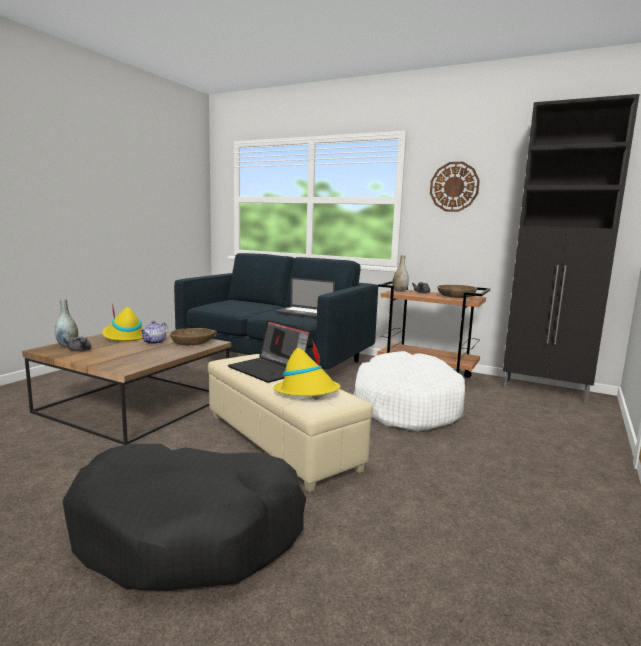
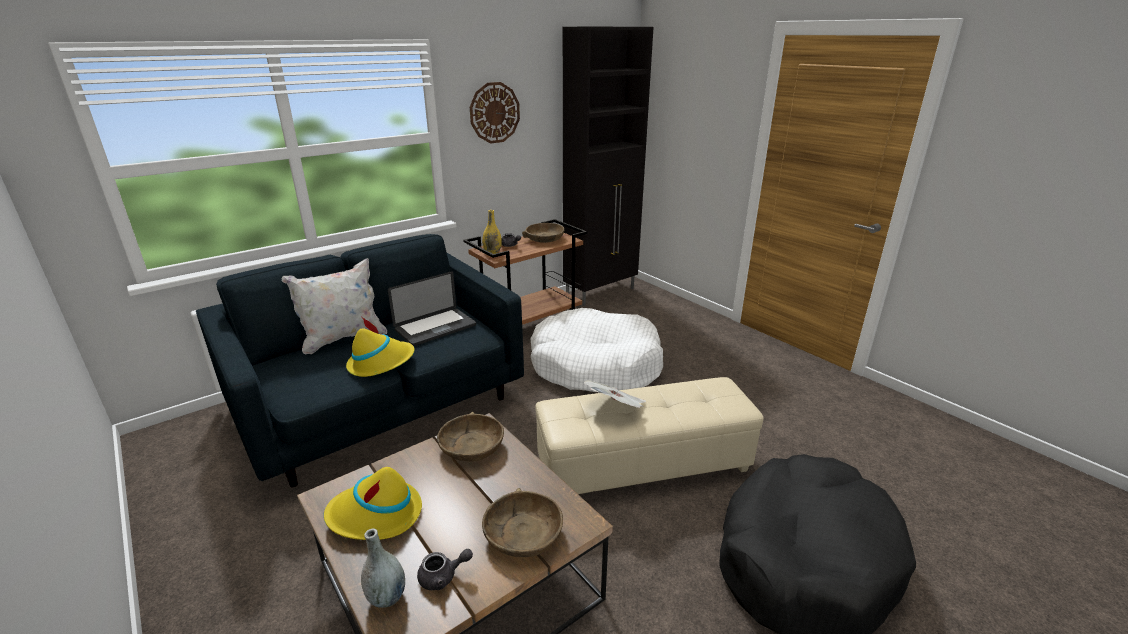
camera: 65 degrees left, 15 degrees up
(114, 359) = (523, 533): none -> brown bowl
(154, 342) = (444, 484): teapot -> none
(269, 304) = (343, 339): none -> white pillow
(269, 370) = (616, 408): laptop -> newspaper
(307, 392) = (697, 401): yellow hat -> yellow hat (381, 362)
(399, 291) = (492, 252): grey vase -> yellow vase

